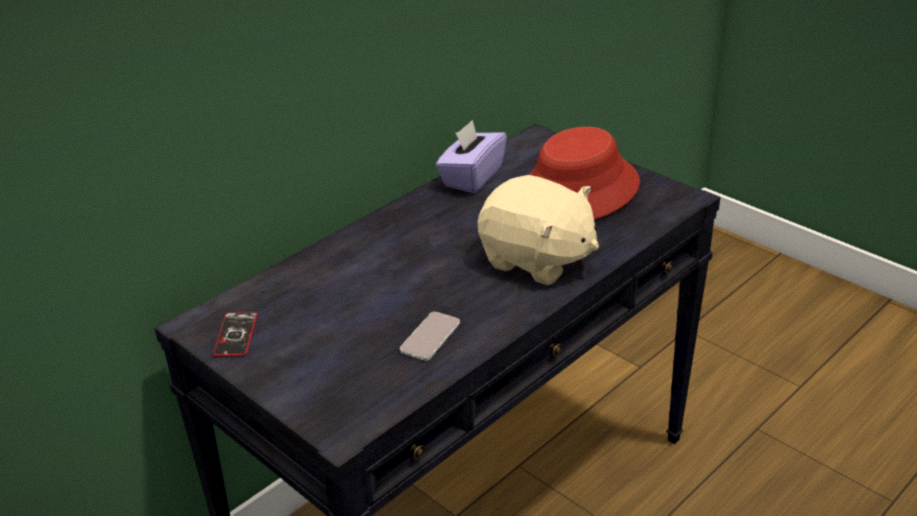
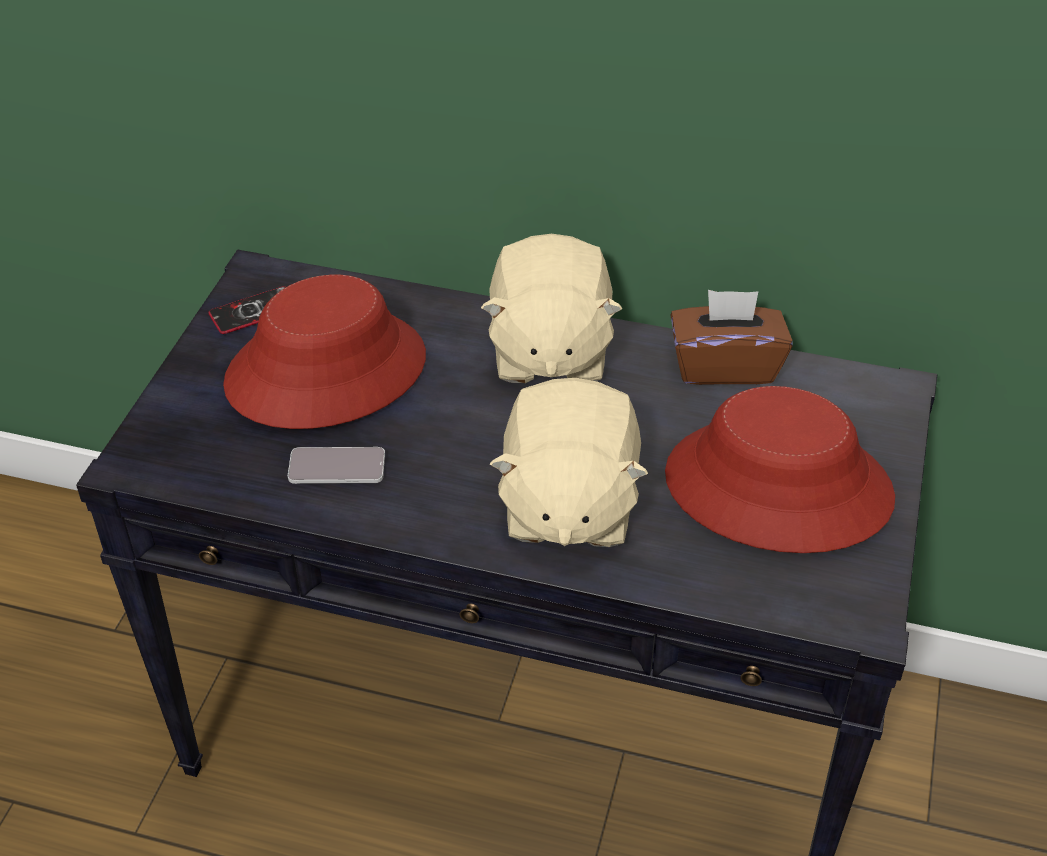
camera: 60 degrees right, 10 degrees up
(332, 318) = (326, 370): none -> red hat
(402, 229) = (548, 351): none -> beige plush toy
(472, 177) = (725, 366): purple tissue box -> brown tissue box

